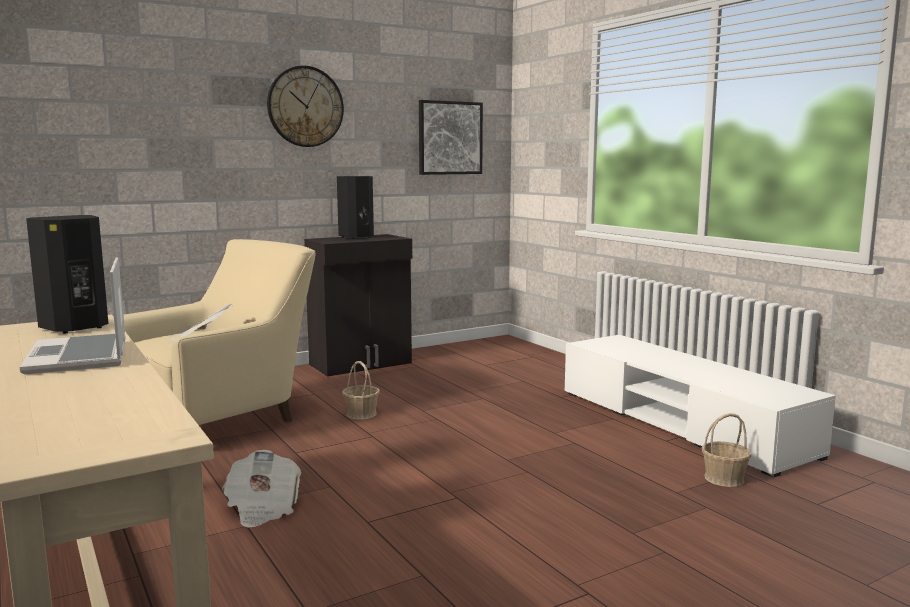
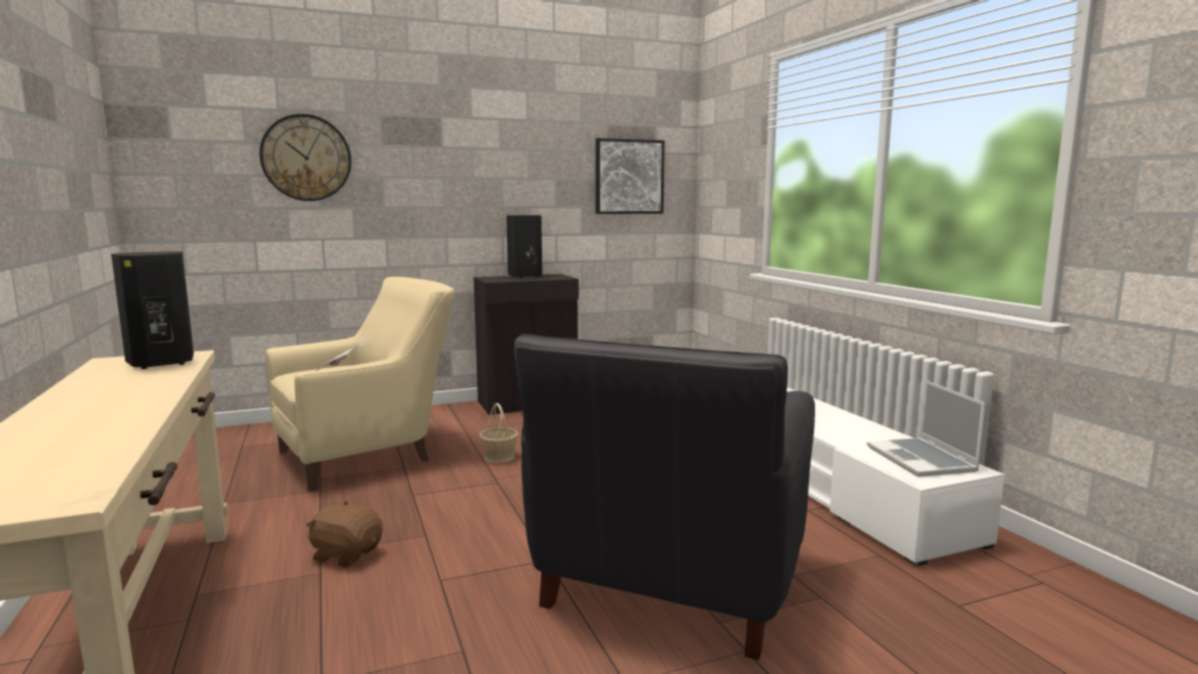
camera: 10 degrees right, 0 degrees up
(80, 356) = (121, 395): laptop -> laptop (922, 460)
(262, 508) = (346, 554): newspaper -> brown plush toy
(305, 106) = (476, 146): wall clock -> wall clock (306, 158)
(575, 507) = (669, 583): none -> black armchair
(724, 478) = (857, 562): basket -> none

